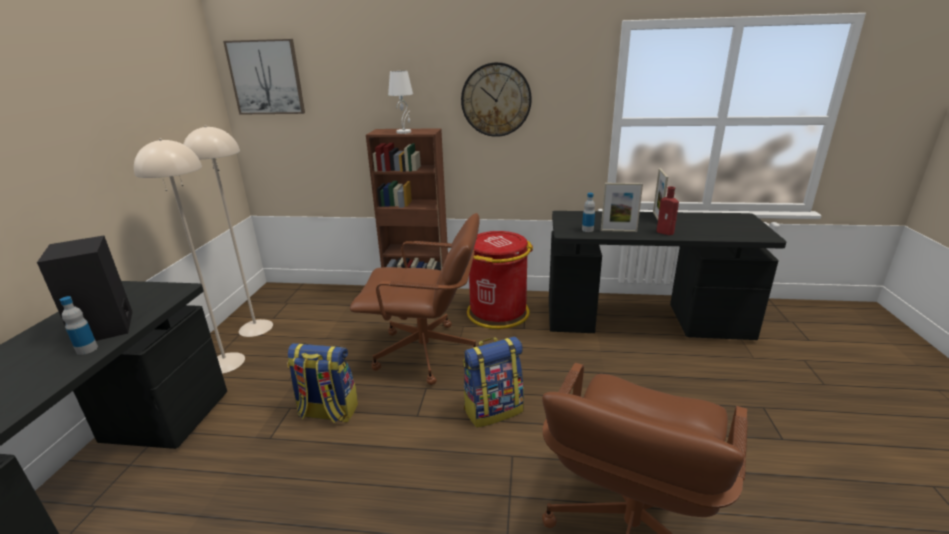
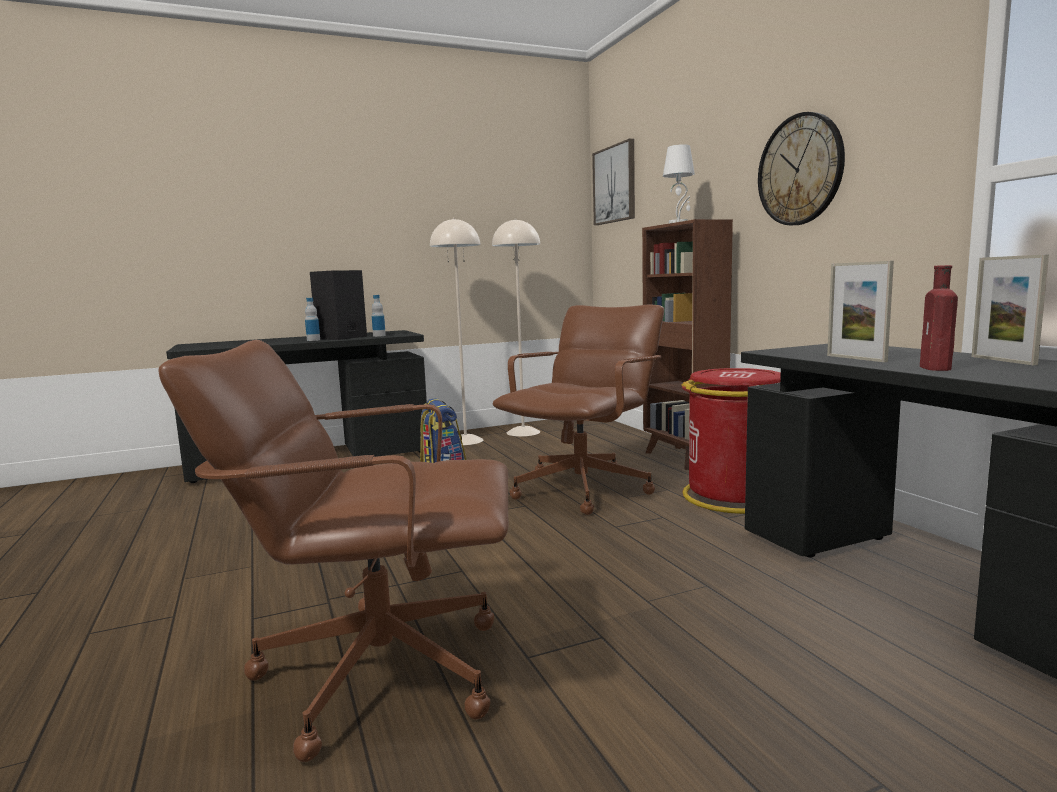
camera: 60 degrees right, 15 degrees down
(426, 353) = (583, 490): brown office chair -> brown office chair turned 120 degrees counterclockwise
(493, 410) = (530, 542): backpack -> none
(587, 230) = (811, 353): bottle -> bottle (379, 336)
(657, 217) = (1002, 360): picture frame -> picture frame turned 75 degrees counterclockwise

